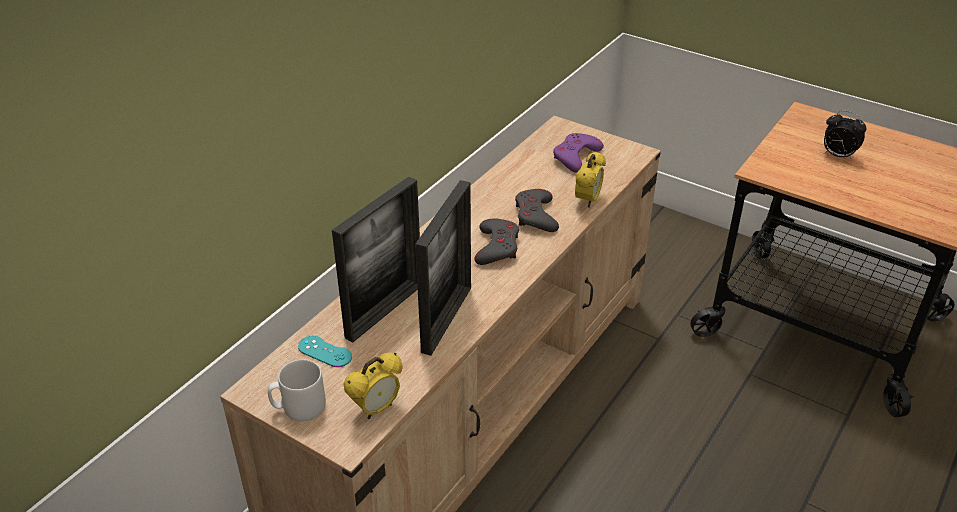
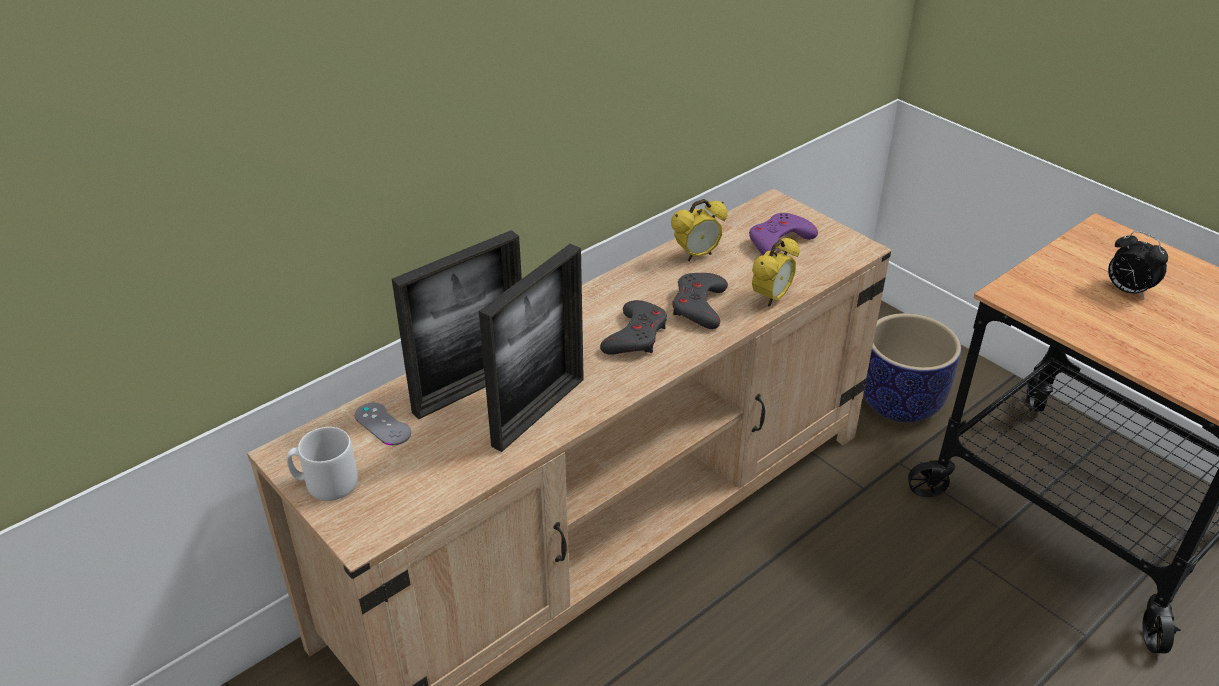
camera: 15 degrees right, 0 degrees up
(325, 351) = (382, 424): turquoise game controller -> grey game controller
(376, 409) = (411, 503): alarm clock -> alarm clock (697, 255)
(664, 268) = (901, 402): none -> planter

